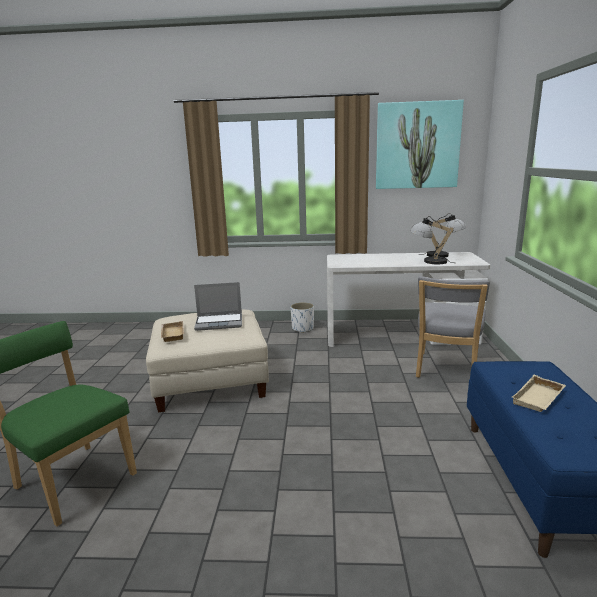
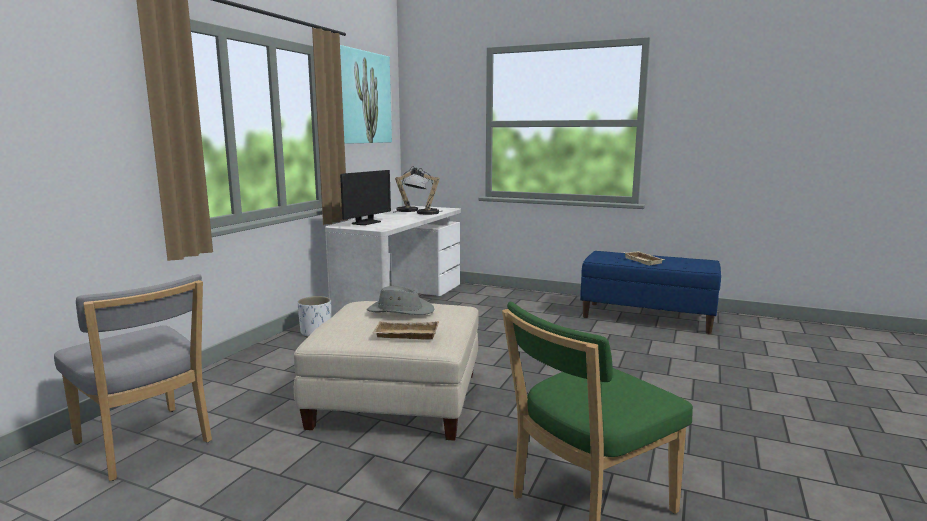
camera: 70 degrees left, 5 degrees down
(220, 322) = (400, 311): laptop -> grey hat
(356, 258) = (366, 222): none -> monitor
(446, 370) = (491, 303): grey chair -> grey chair (146, 445)

